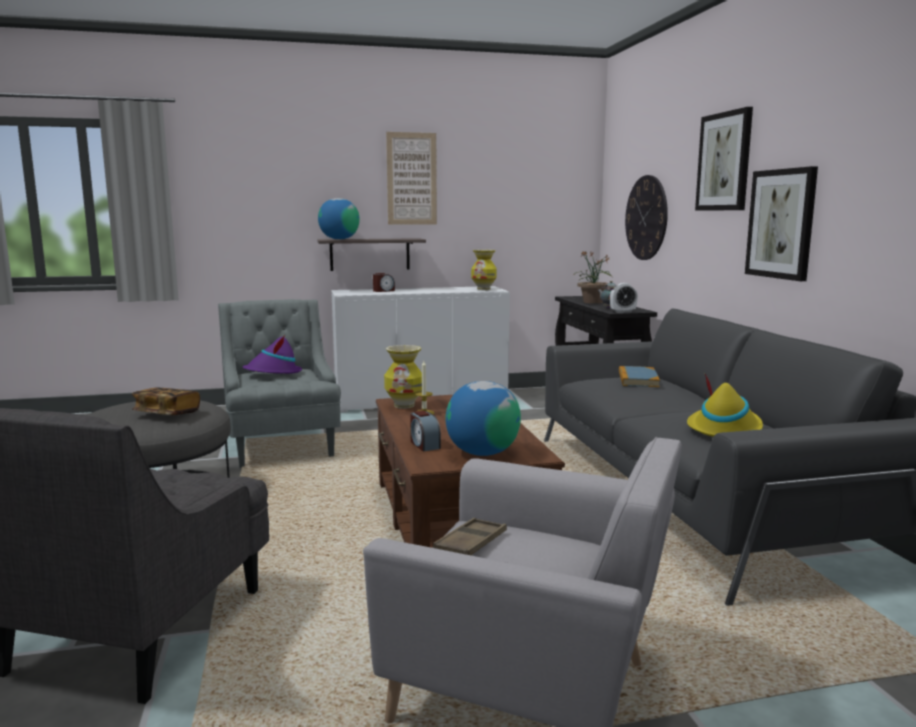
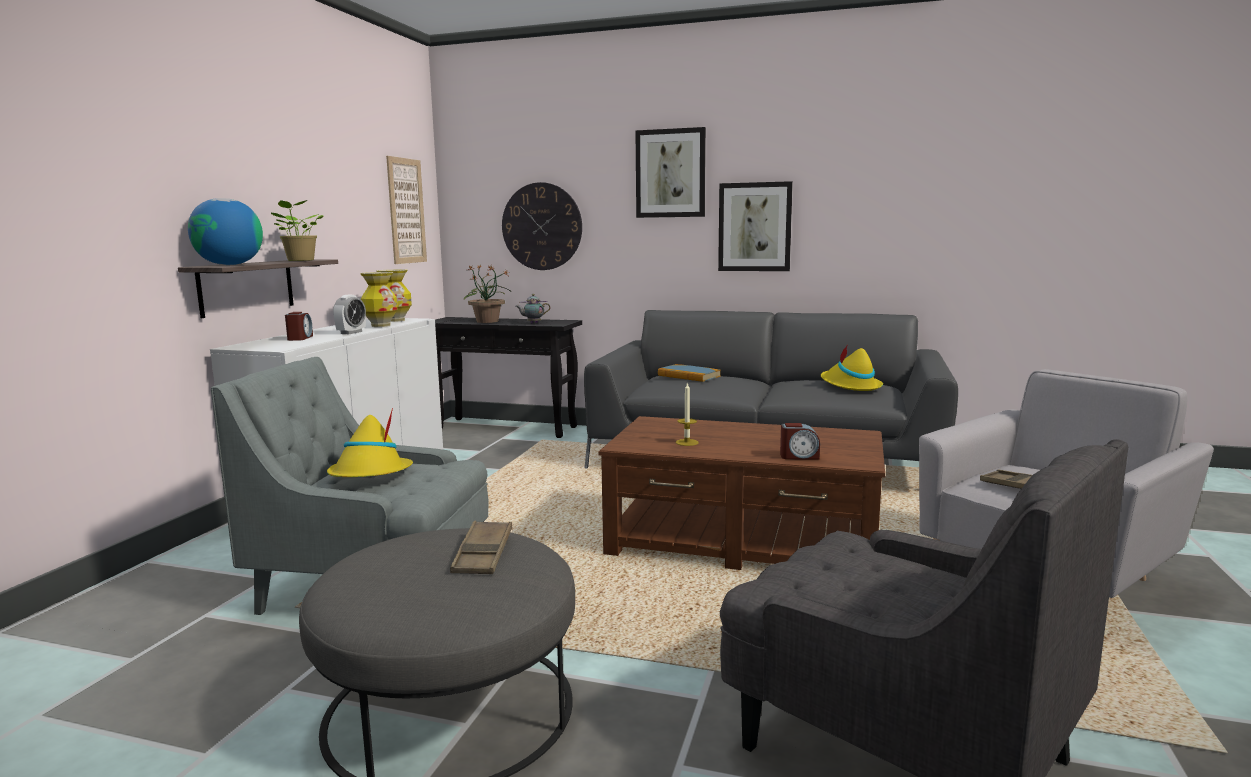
camera: 60 degrees left, 0 degrees up
(167, 414) = (483, 554): book -> brown tray
(273, 373) = (370, 475): purple hat -> yellow hat
(399, 239) = (300, 260): none -> potted plant
(404, 405) = (647, 444): vase -> vase (381, 326)
(411, 179) = (282, 173): picture -> picture (406, 211)
(482, 453) = (841, 445): globe -> none
(623, 312) = (562, 323): alarm clock -> alarm clock (351, 332)

